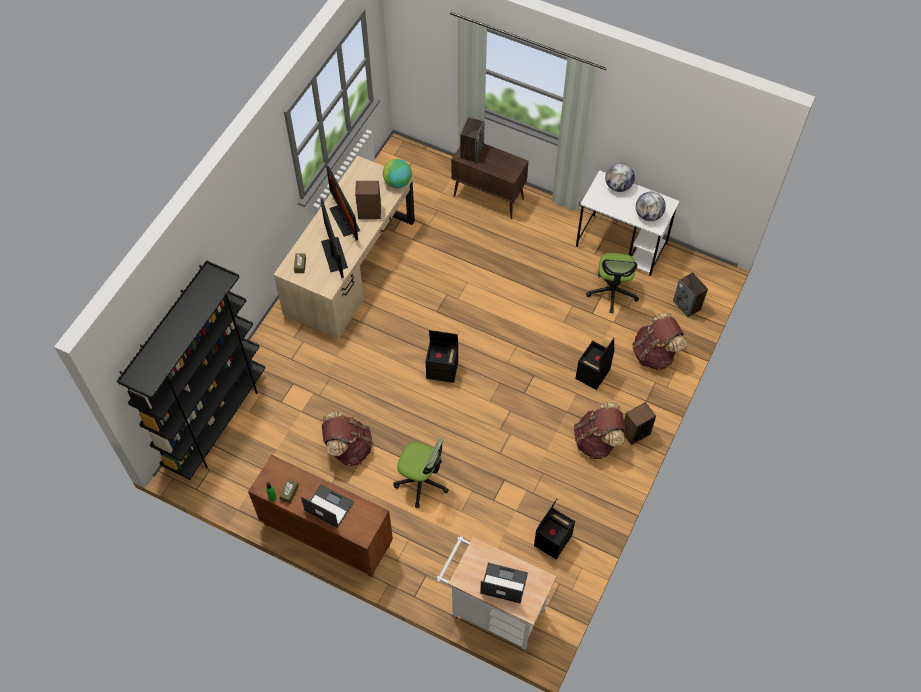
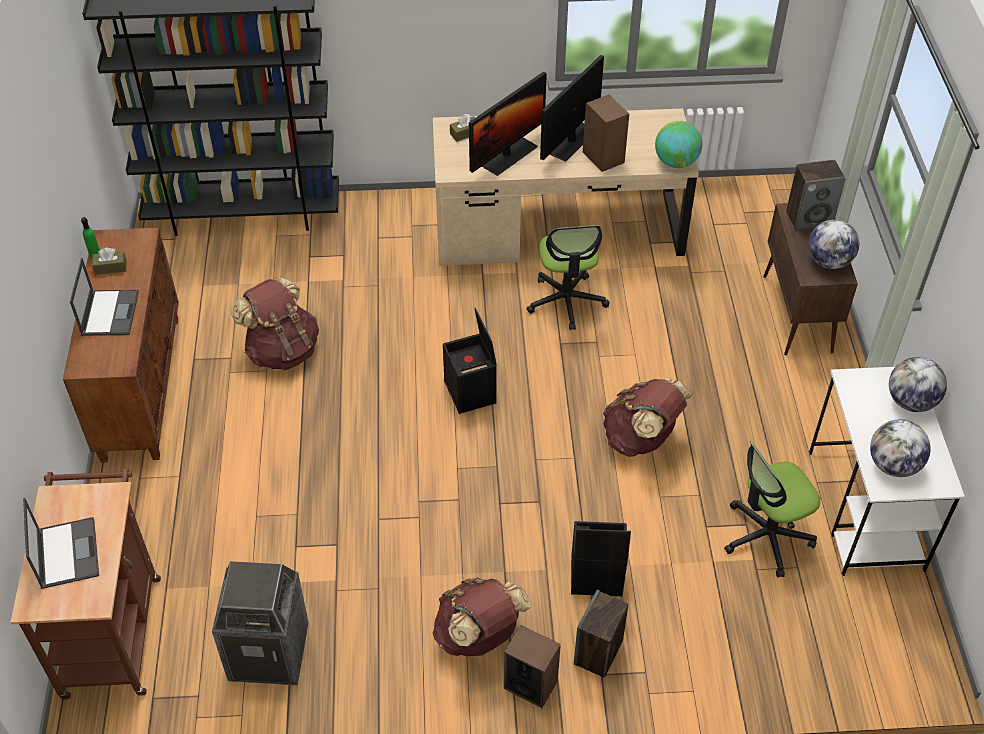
camera: 60 degrees right, 10 degrees down
(422, 481) = (278, 449): office chair -> office chair (566, 301)
(493, 610) = (112, 628): white cart -> brown cart
(506, 162) = (828, 261): none -> globe
(552, 539) = (270, 652): black storage box -> trash can
(654, 354) = (698, 647): brown backpack -> brown backpack (641, 439)
(687, 305) = (832, 654): speaker -> speaker (598, 653)

